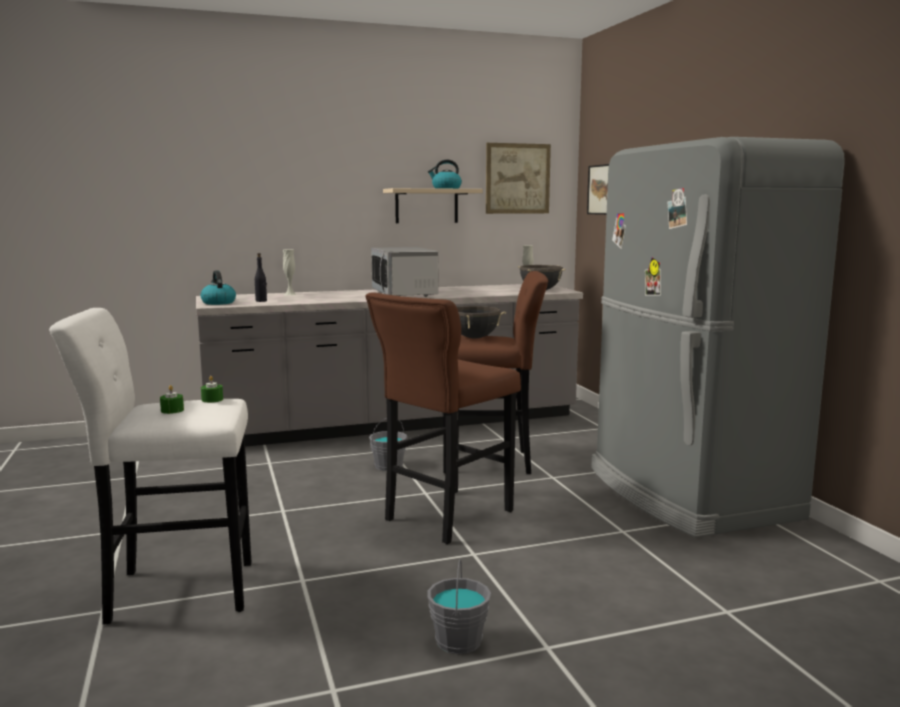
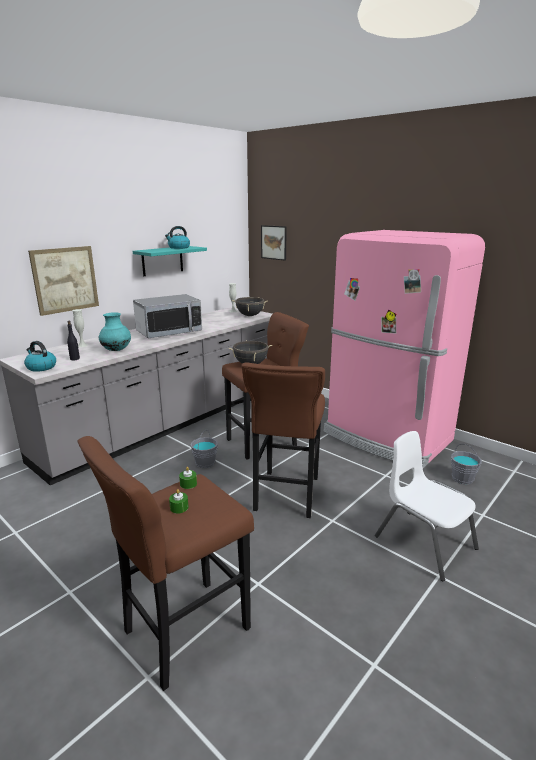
camera: 30 degrees left, 10 degrees up
(173, 591) = (181, 633): white stool -> brown stool
(315, 300) = (116, 350): none -> turquoise vase
(404, 294) = (169, 332): microwave -> microwave turned 75 degrees counterclockwise
(426, 206) = (162, 260): beige shelf -> turquoise shelf
(459, 641) = (395, 591): grey bucket -> grey bucket (463, 478)
(517, 178) = (216, 235): picture -> picture (65, 280)
(576, 611) = (424, 542): none -> white chair
(688, 494) = (387, 437): grey fridge -> pink fridge

